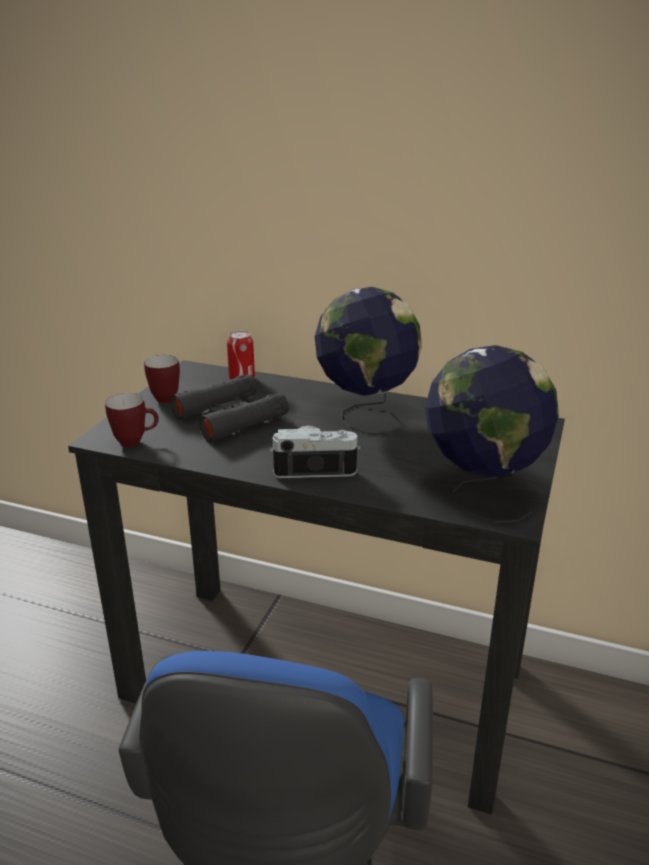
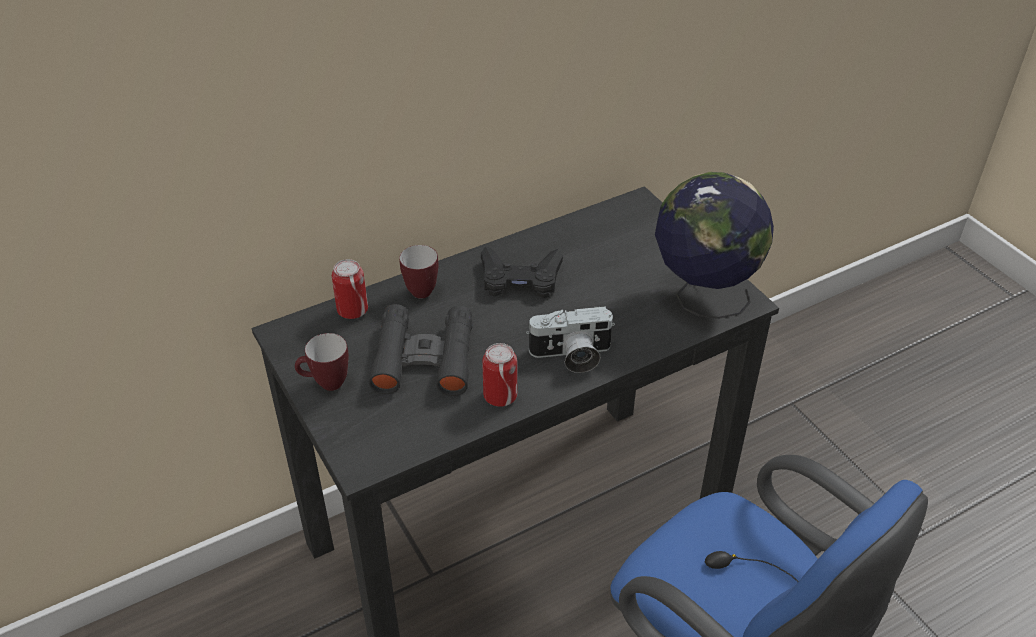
camera: 50 degrees left, 15 degrees up
(135, 441) = (397, 443): mug -> mug (423, 288)
(231, 457) = (500, 396): none -> can
(314, 467) = (571, 356): camera -> camera turned 135 degrees counterclockwise
(366, 415) = (520, 279): globe -> black game controller

